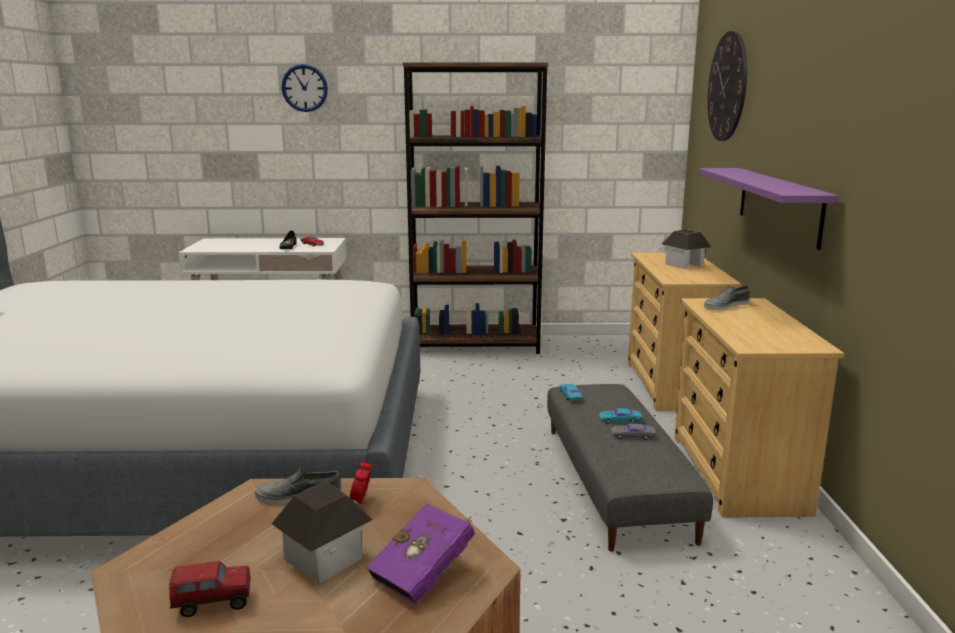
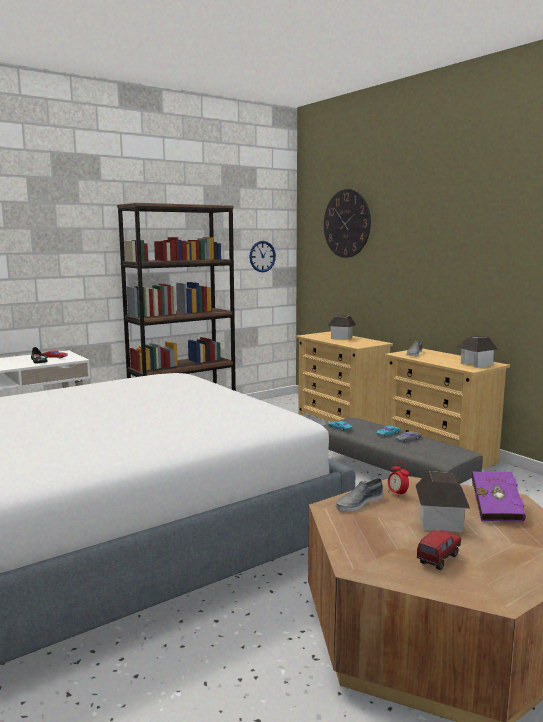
camera: 35 degrees left, 5 degrees down
(304, 88) = (28, 222): wall clock -> wall clock (262, 256)
(778, 205) = (421, 291): purple shelf -> none
(779, 341) = (476, 364): none -> toy house

